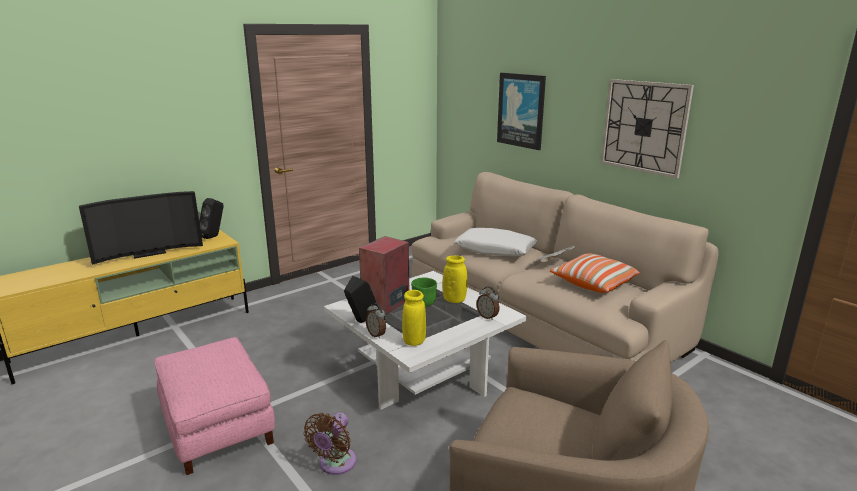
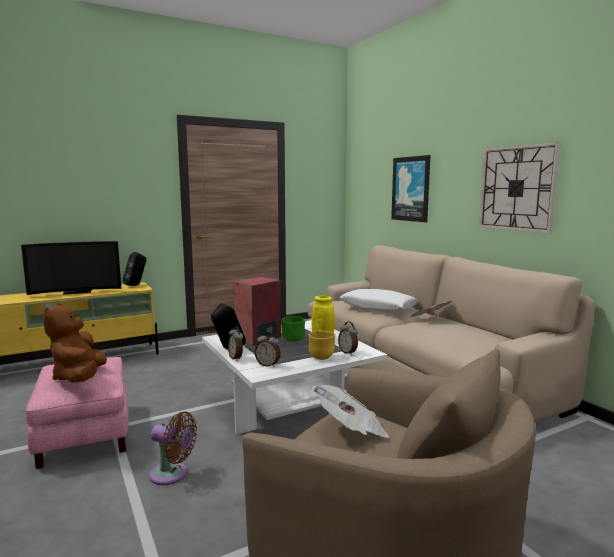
camera: 10 degrees right, 10 degrees down
(215, 375) = (79, 378): none -> brown plush toy
(335, 464) = (172, 475): brown fan -> brown fan turned 105 degrees counterclockwise
(414, 341) = (268, 365): yellow vase -> alarm clock
(464, 325) = (321, 357): none -> yellow bowl
(530, 417) = (350, 429): none -> newspaper
(594, 283) = (465, 333): pillow -> none

